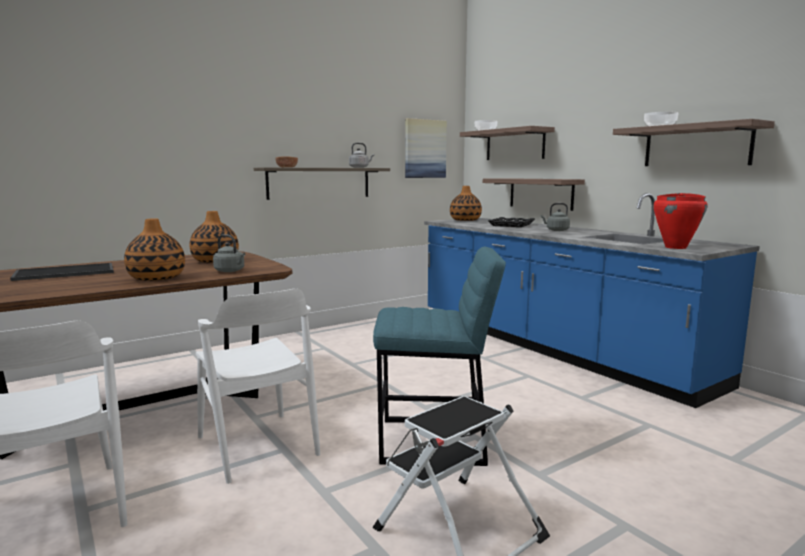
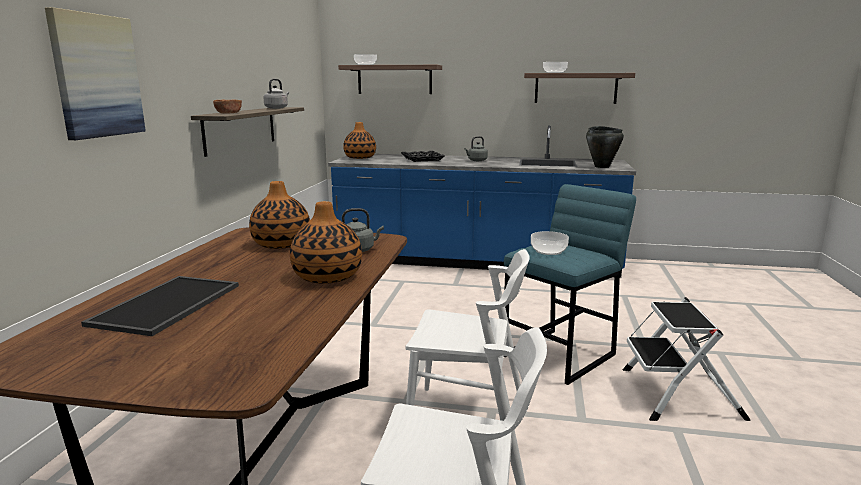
camera: 45 degrees left, 5 degrees up
(407, 312) = (549, 251): none -> bowl
(425, 149) = (302, 82): picture -> picture (97, 76)
(541, 193) = (429, 127): shelf -> none
(676, 247) = (602, 167): red cooking pot -> black cooking pot

